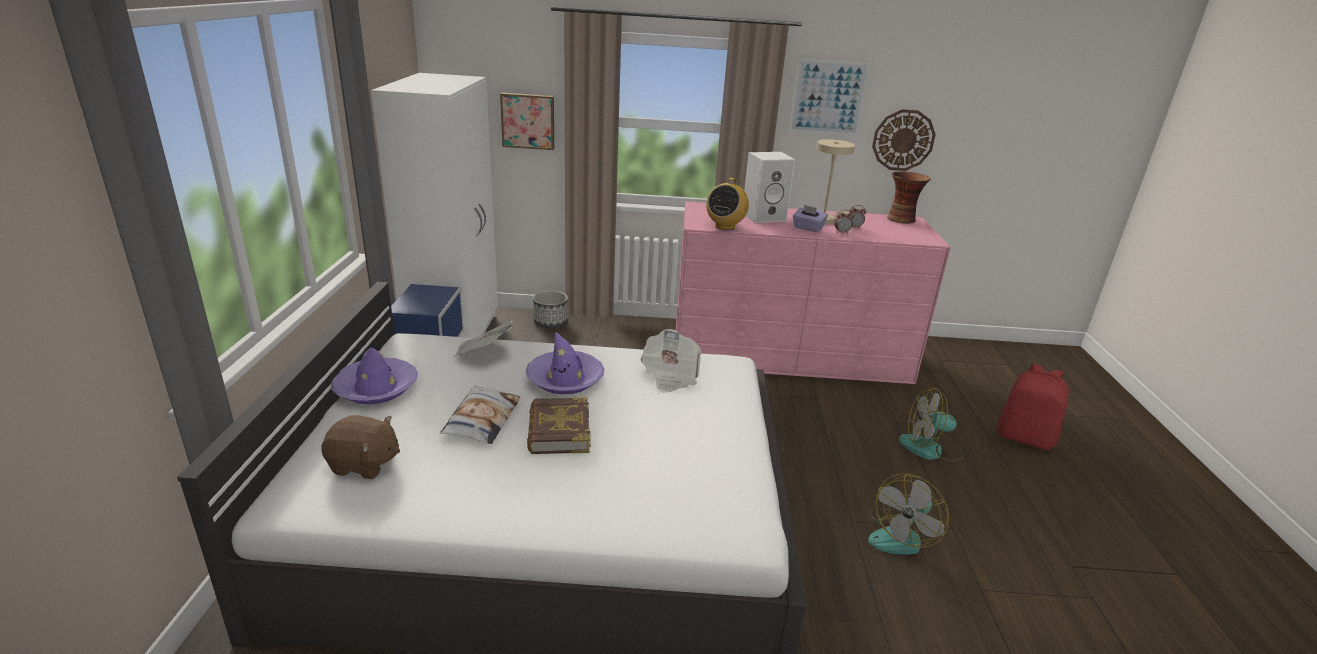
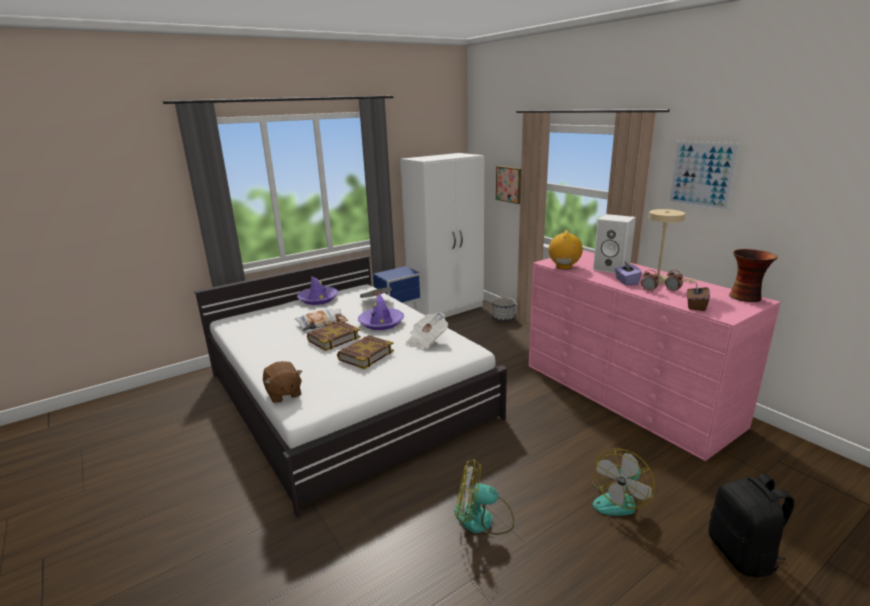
camera: 55 degrees right, 5 degrees down
(364, 464) = (264, 320): brown plush toy -> brown plush toy (283, 394)
(652, 428) = (365, 355): none -> book
(725, 226) = (564, 267): radio -> radio turned 120 degrees clockwise
(898, 237) = (695, 306): none -> brown tissue box
(903, 140) = (776, 220): wall clock -> none
(930, 449) = (619, 499): fan -> fan turned 105 degrees counterclockwise
(1025, 438) = (742, 554): red backpack -> black backpack

